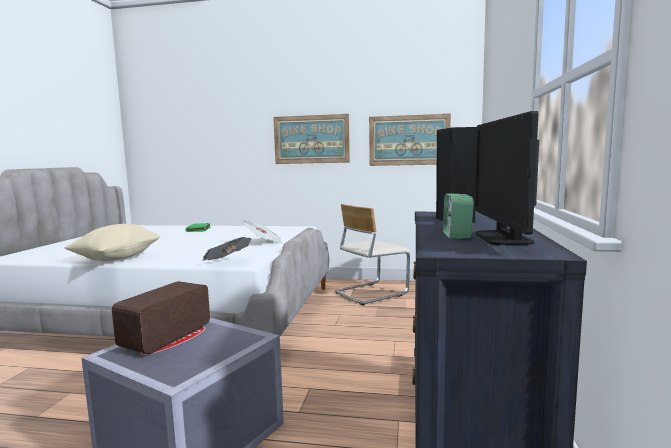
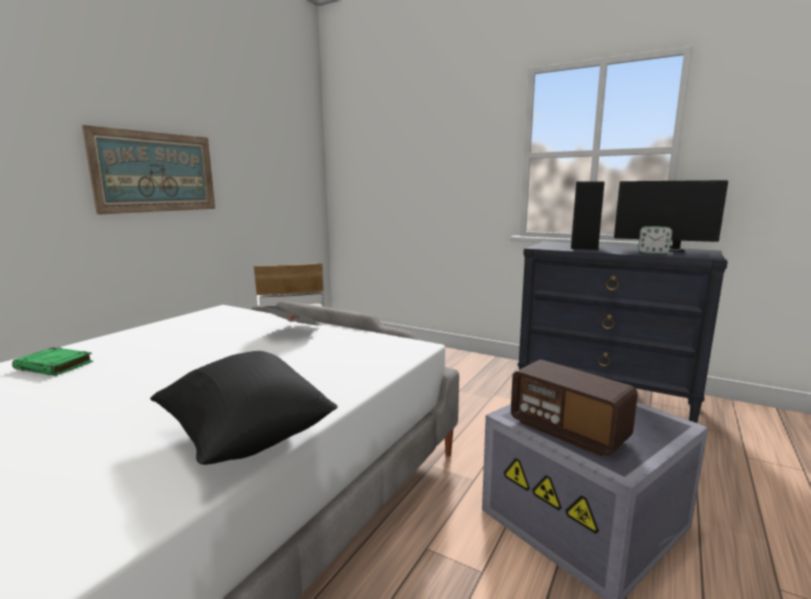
camera: 70 degrees left, 5 degrees up
(117, 259) = (246, 436): beige pillow -> black pillow
(227, 262) = (396, 354): newspaper -> none
(409, 140) = (273, 180): picture -> none

